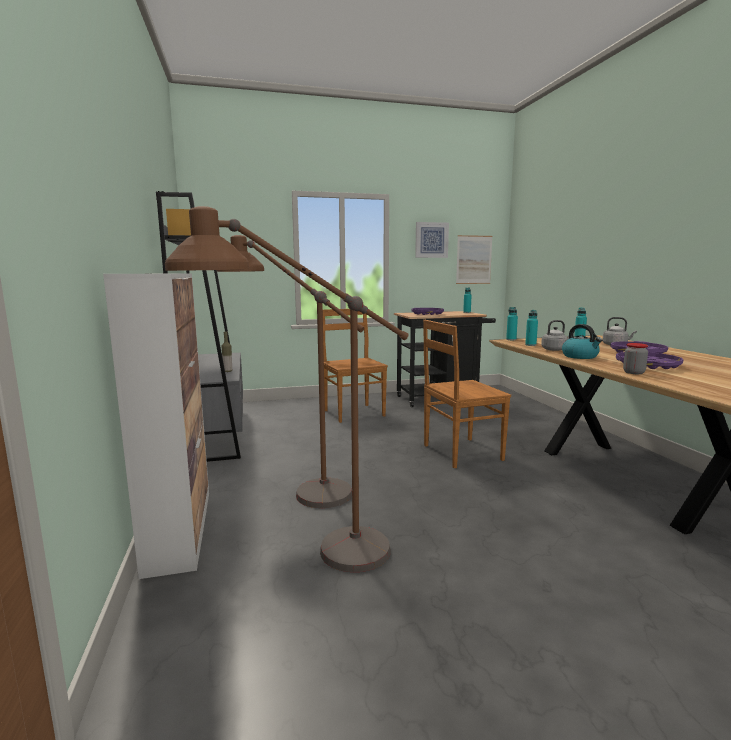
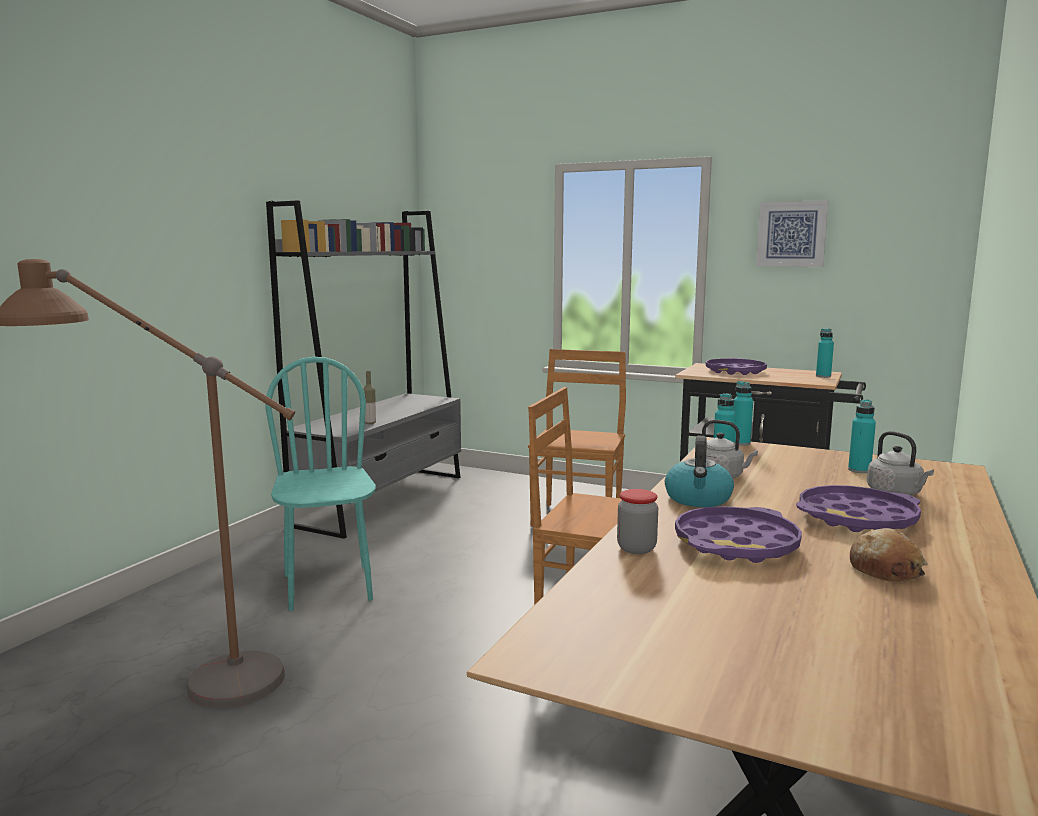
camera: 40 degrees right, 0 degrees up
(180, 529) = (169, 593): cabinet -> none
(293, 484) = (328, 587): brown floor lamp -> turquoise chair
(474, 260) = (886, 271): picture -> none
(700, 362) = (886, 569): none -> bread

